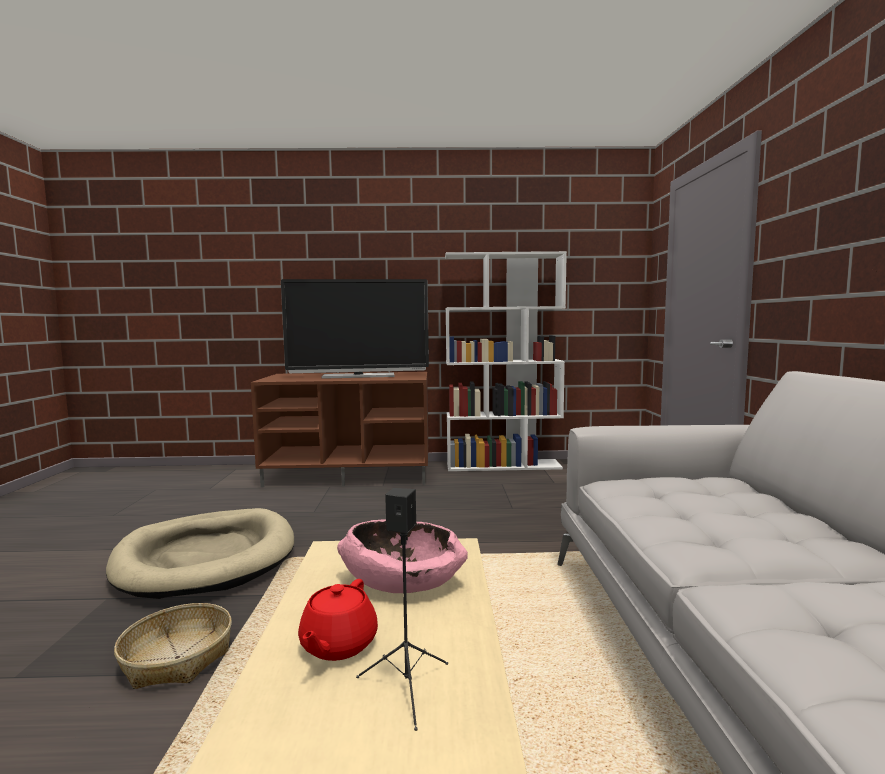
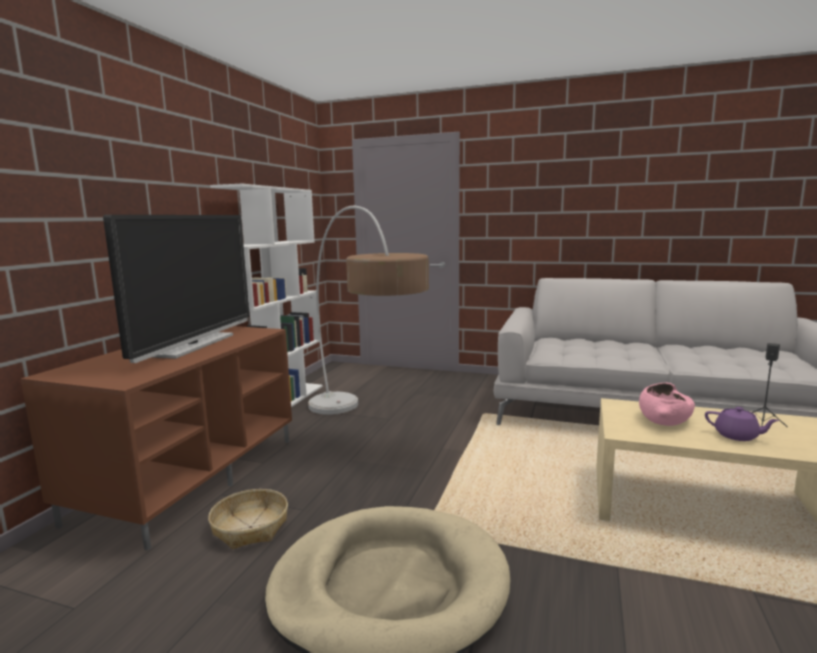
camera: 70 degrees left, 5 degrees up
(176, 658) = (597, 591): basket -> basket (250, 527)
(337, 645) = (737, 436): red teapot -> purple teapot
(478, 502) = (365, 428): none -> floor lamp

